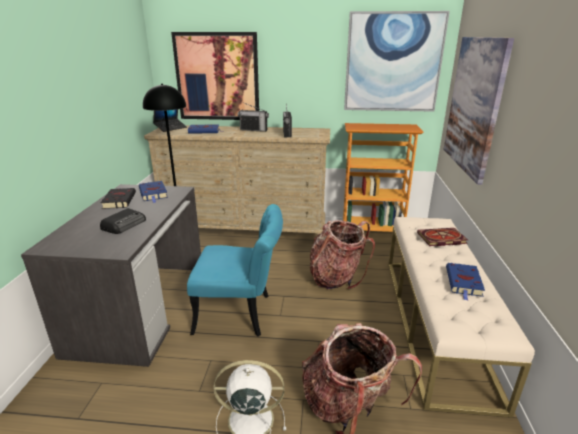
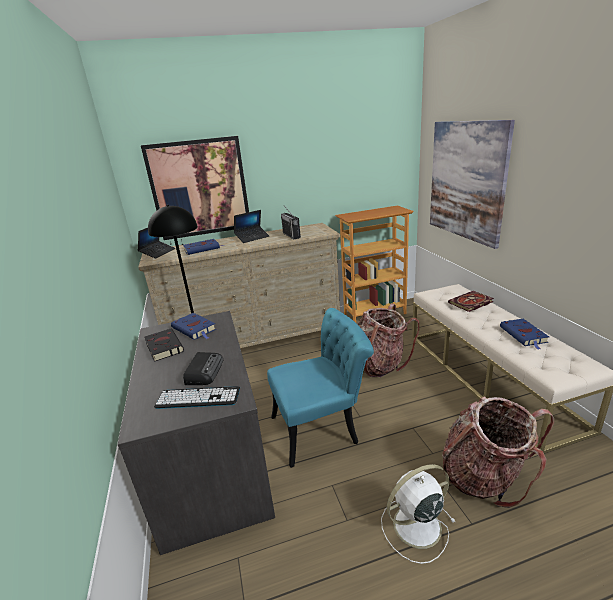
camera: 20 degrees left, 0 degrees up
(99, 241) = (198, 398): none -> keyboard
(253, 130) = (252, 238): radio -> laptop
(393, 63) = (371, 151): picture -> none

